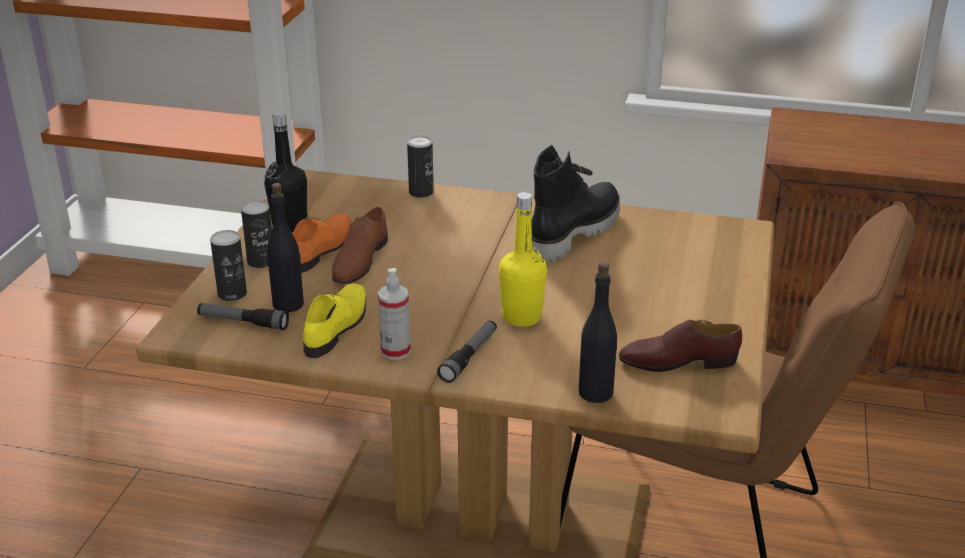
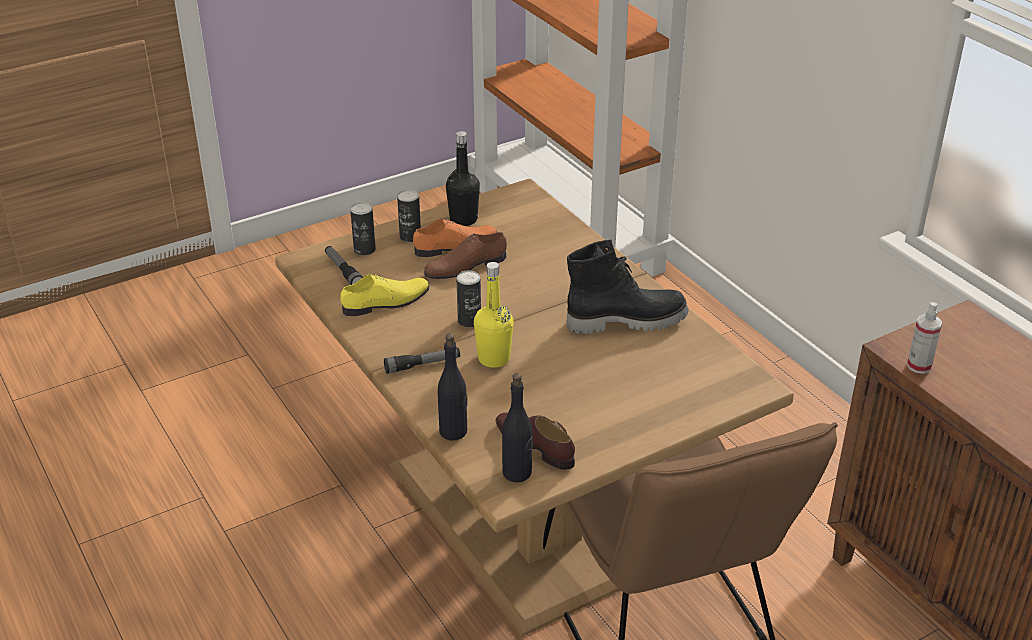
camera: 45 degrees right, 5 degrees up
(289, 304) = (382, 273): black bottle -> black bottle (517, 473)
(395, 351) = (390, 336): spray bottle -> spray bottle (919, 366)
(421, 192) = (578, 237): can -> can (469, 321)

